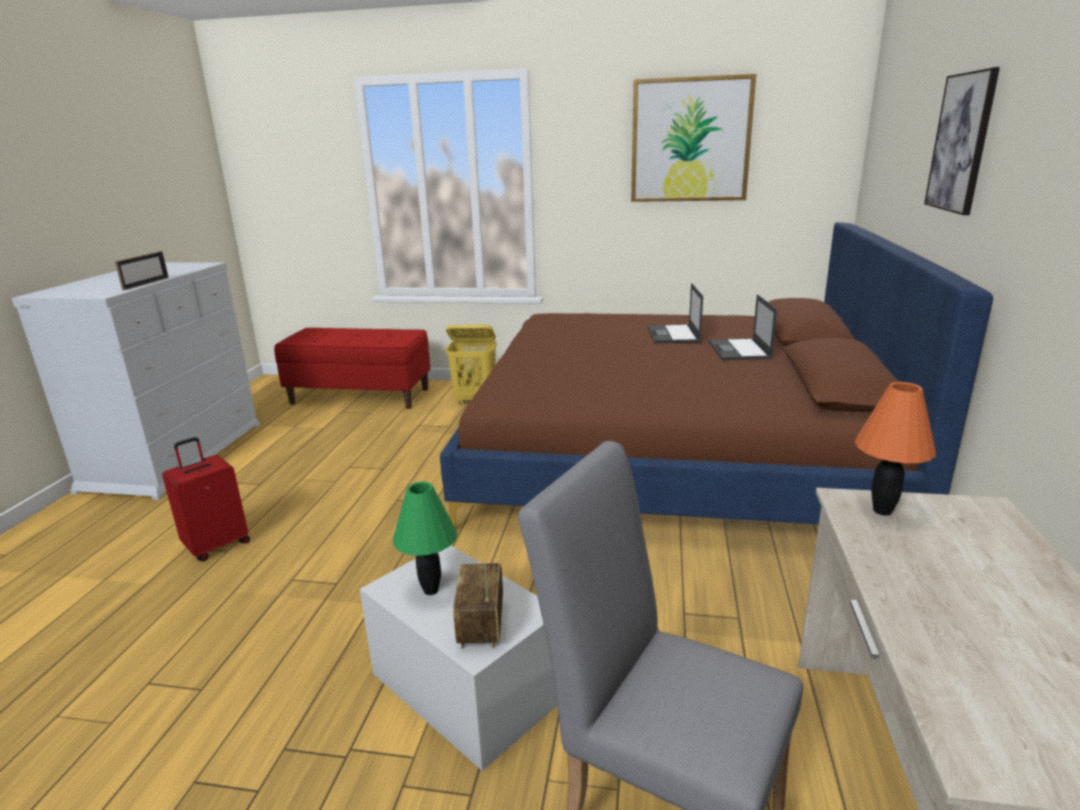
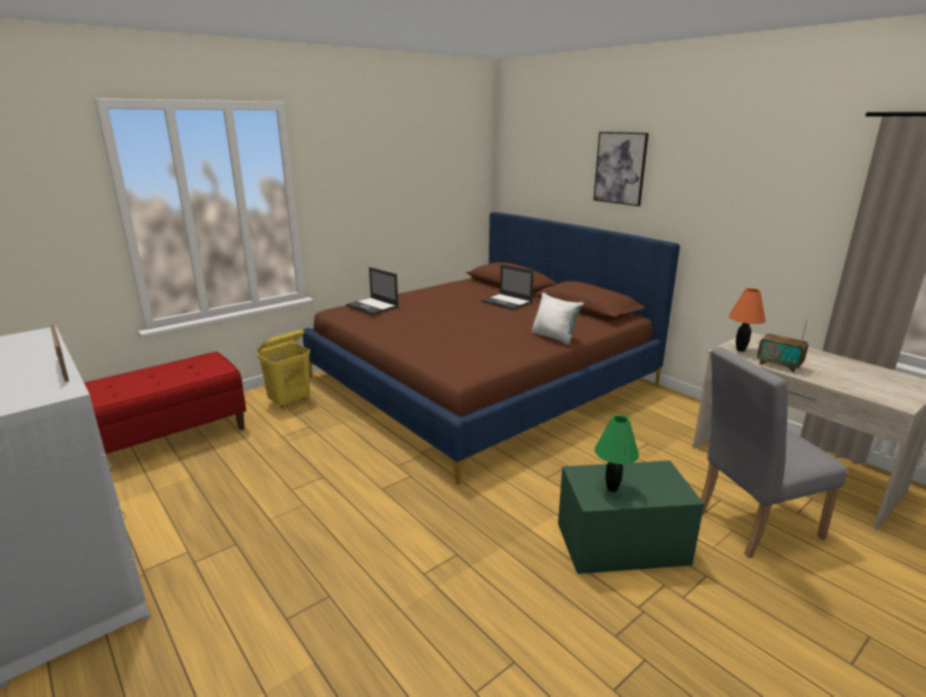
camera: 50 degrees left, 0 degrees up
(217, 545) = (311, 599): red suitcase -> none
(466, 686) = (622, 543): white storage box -> green storage box
(481, 626) = (663, 486): radio -> radio (778, 365)
(673, 335) = (455, 302): laptop -> laptop (373, 306)
(688, 402) = (554, 337): none -> white pillow
(690, 140) = (405, 161): picture -> none

